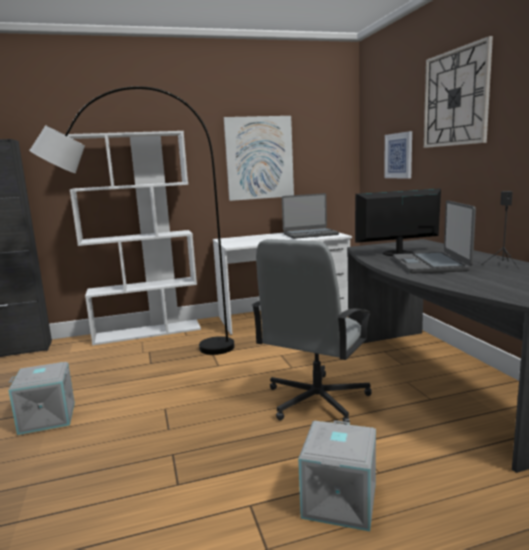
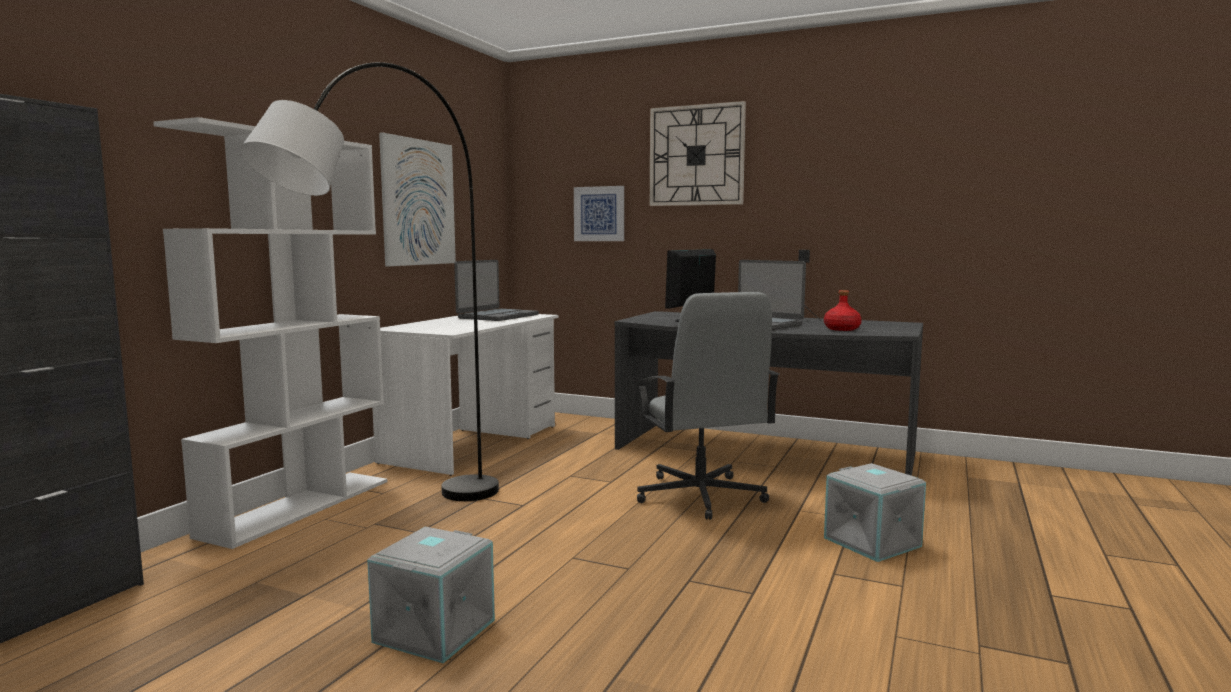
camera: 50 degrees left, 5 degrees down
(485, 283) = (842, 329): none -> red bottle

